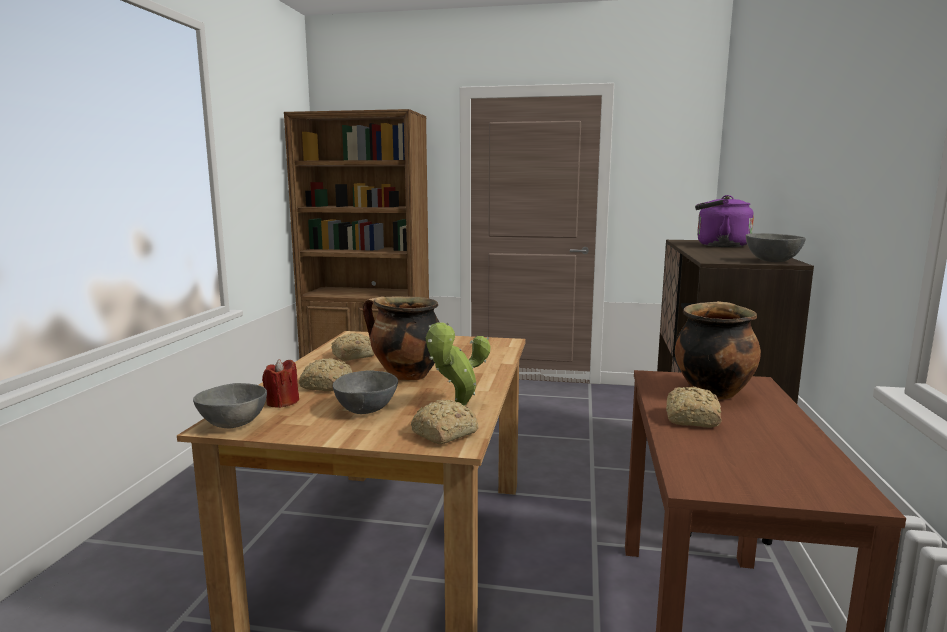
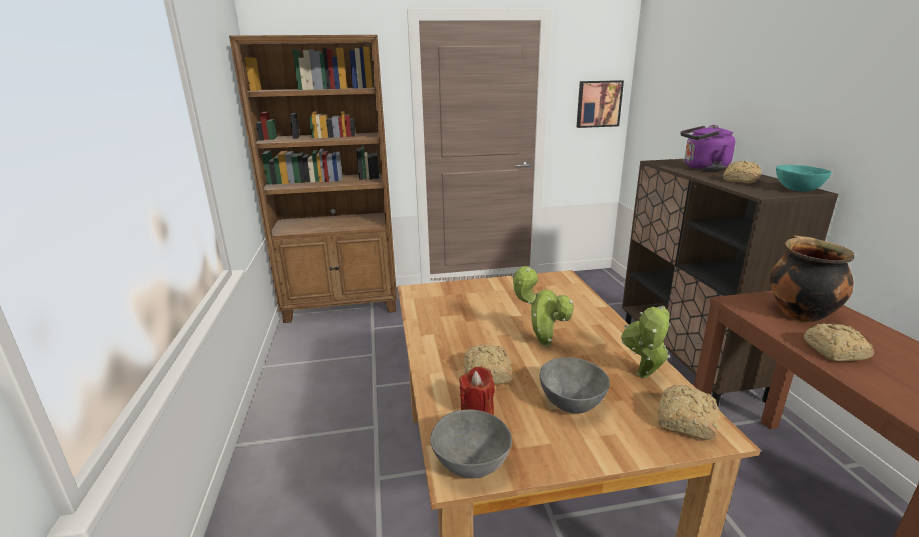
camera: 20 degrees left, 10 degrees up
(352, 356) = (454, 323): bread -> bread (740, 181)
(405, 376) = (541, 342): cooking pot -> potted plant
(674, 185) = (598, 104): none -> picture
(772, 261) = (797, 189): grey bowl -> turquoise bowl

